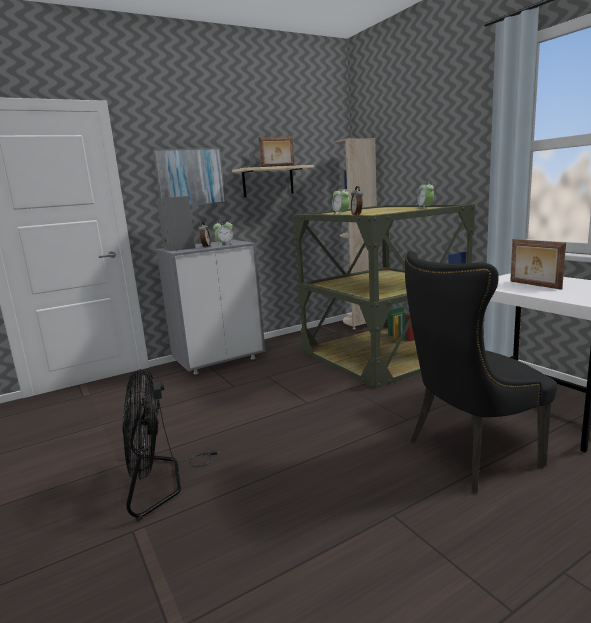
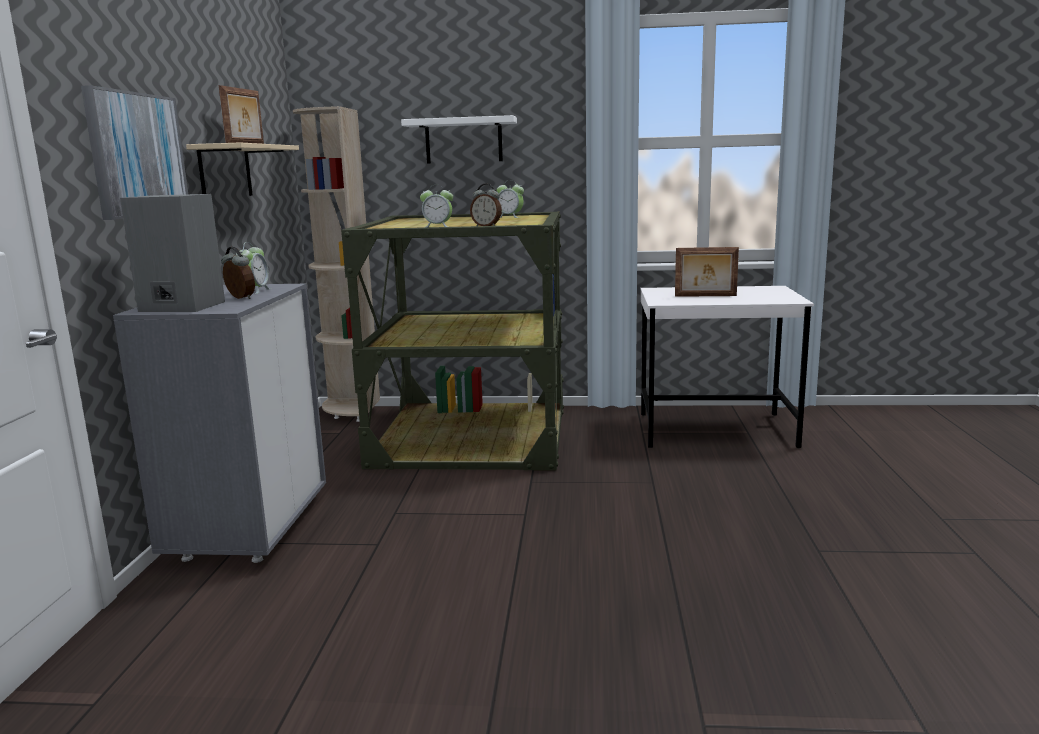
camera: 55 degrees left, 0 degrees up
(162, 478) = (586, 671): black fan -> none
(425, 153) = (463, 140): none -> white shelf
(470, 455) = (755, 484): black chair -> none

